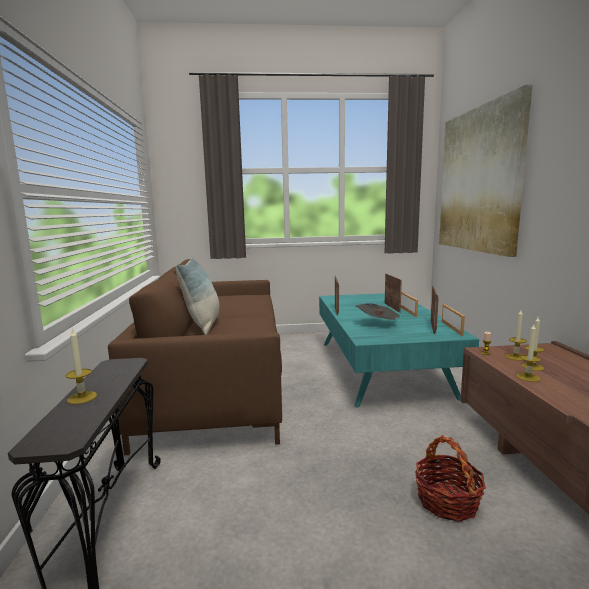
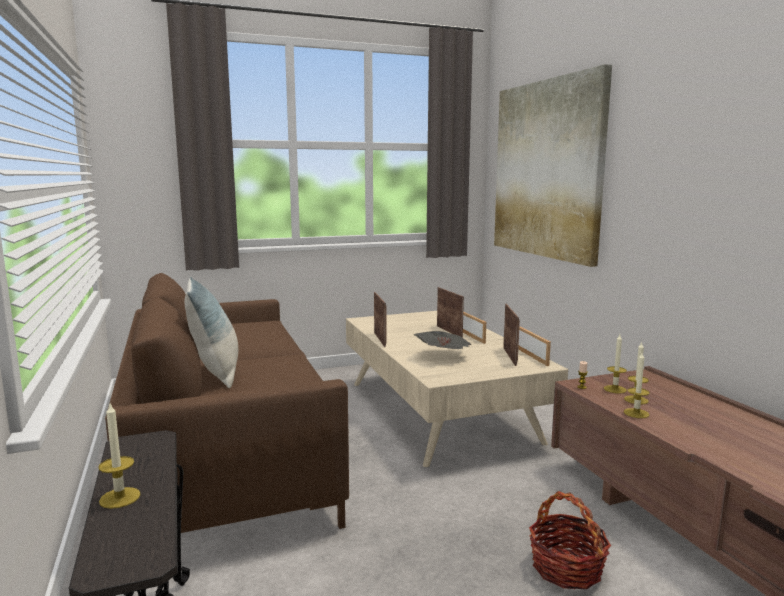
camera: 15 degrees left, 0 degrees up
(381, 367) = (440, 410): turquoise coffee table -> beige coffee table

